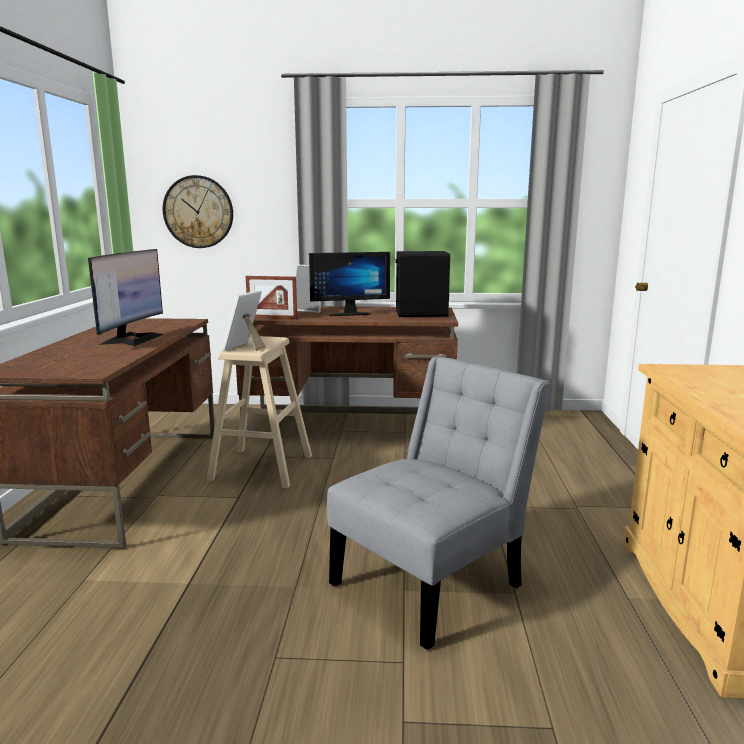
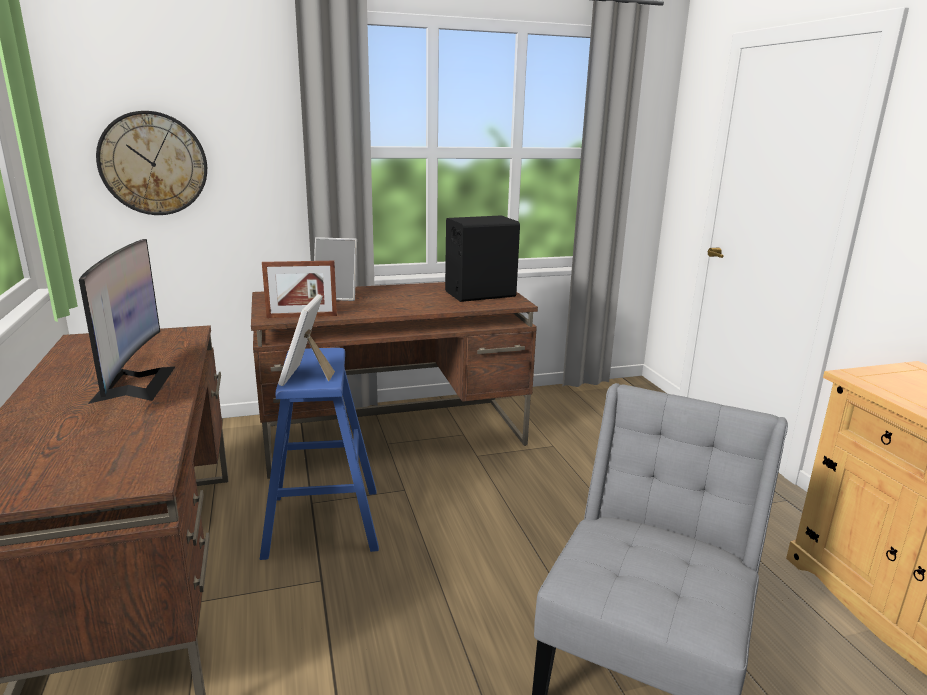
camera: 20 degrees left, 5 degrees up
(261, 468) = (323, 522): beige stool -> blue stool
(349, 314) = (394, 300): monitor -> none

